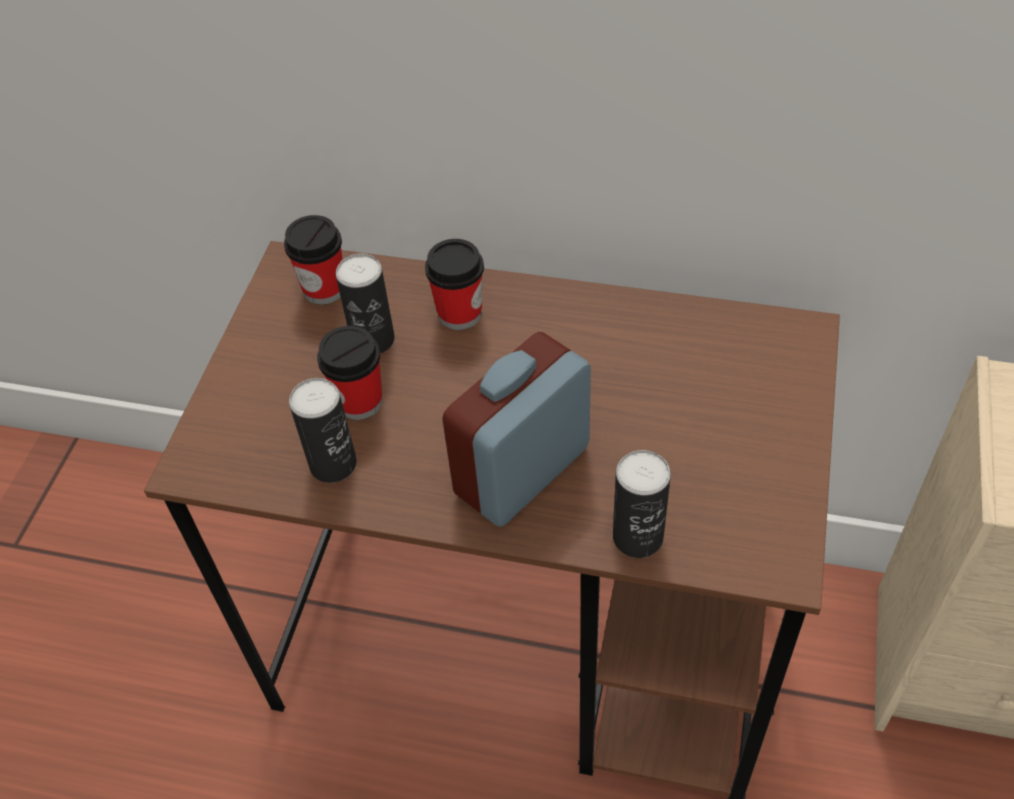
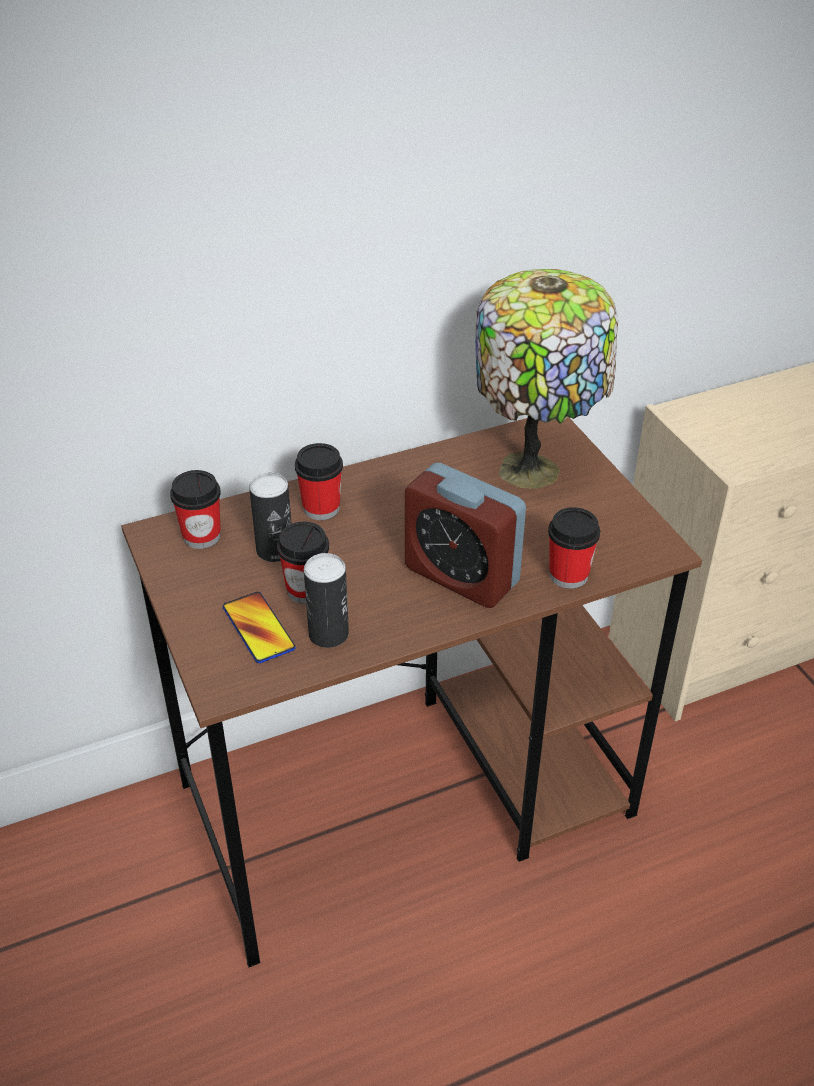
camera: 40 degrees left, 10 degrees down
(279, 420) = (258, 628): none -> phone
(522, 471) = (461, 576): alarm clock -> alarm clock turned 60 degrees counterclockwise
(637, 537) = (568, 575): can -> cup
(729, 379) = (534, 469): none -> table lamp

